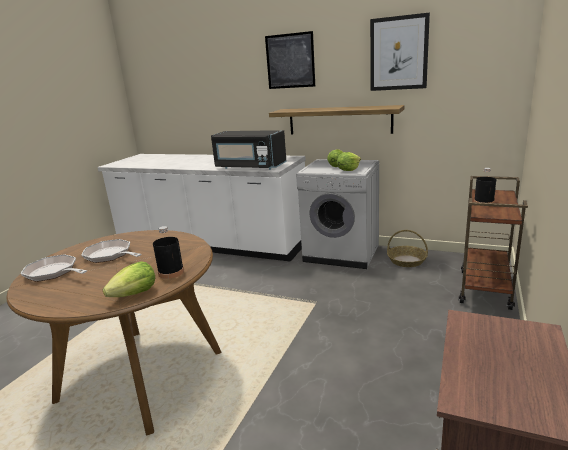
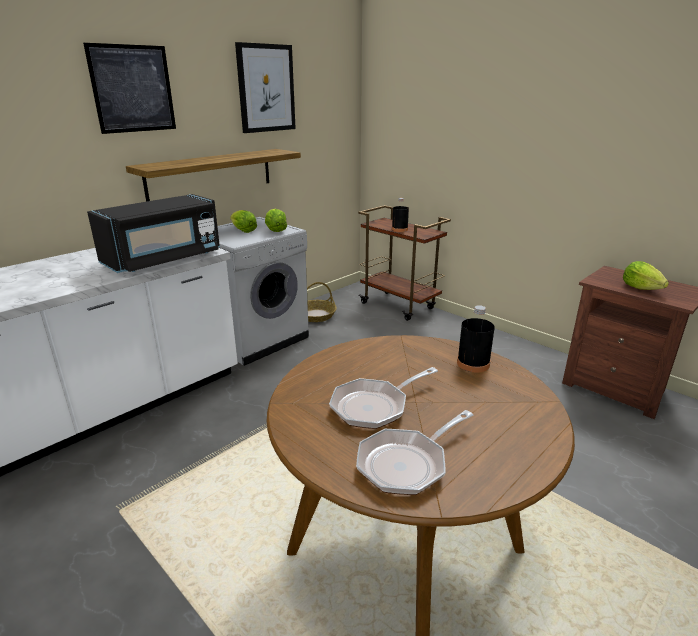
camera: 70 degrees left, 5 degrees up
(135, 294) = (524, 389): lettuce -> lettuce (640, 288)

